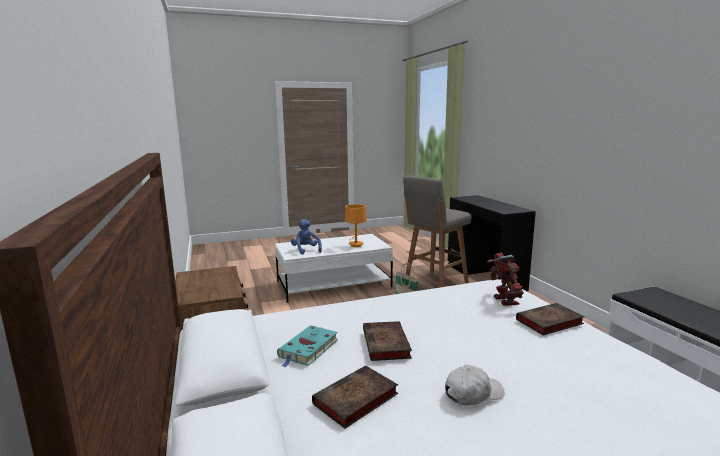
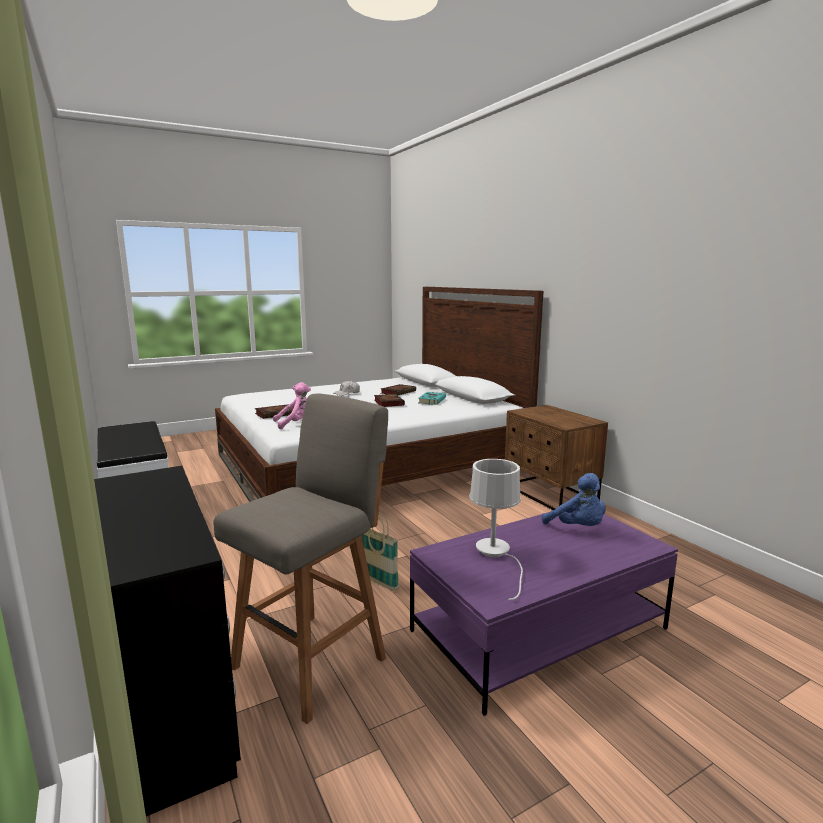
camera: 170 degrees right, 0 degrees up
(333, 284) = (539, 630): white coffee table -> purple coffee table
(355, 244) = (497, 556): orange table lamp -> white table lamp
(504, 301) = (295, 424): toy robot -> pink plush toy

